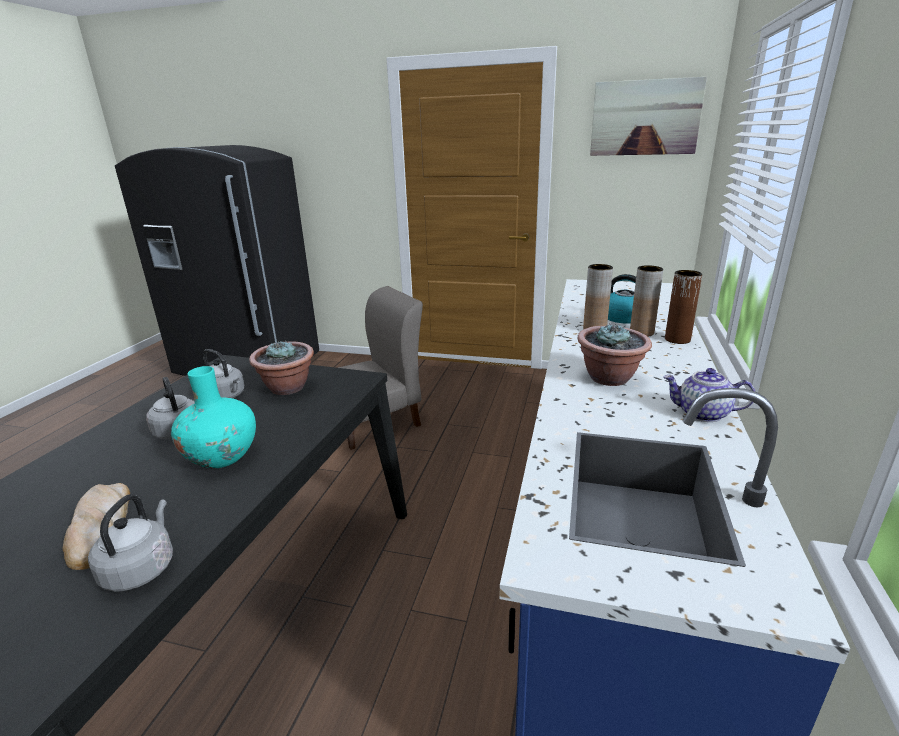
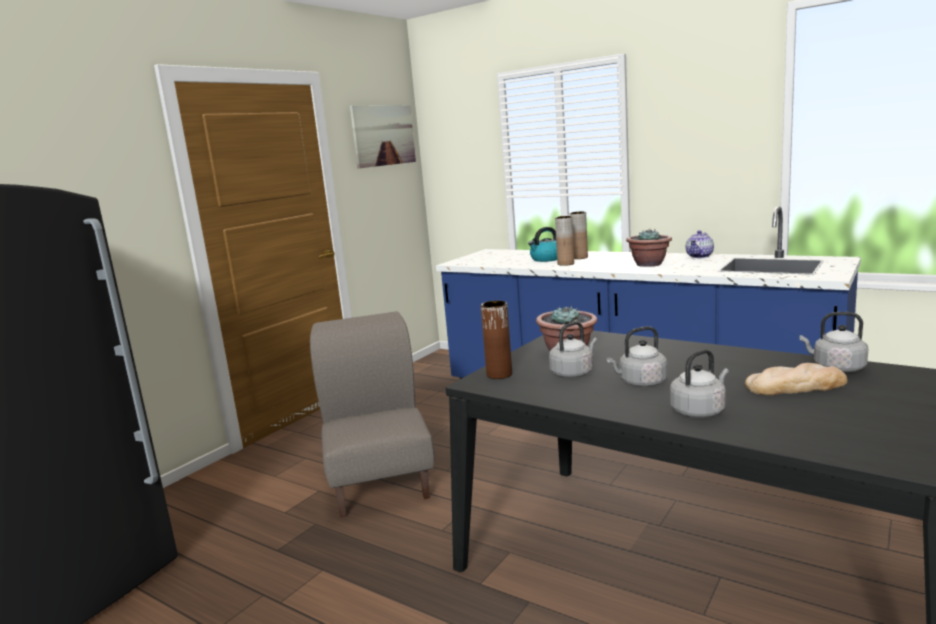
camera: 70 degrees left, 10 degrees down
(80, 465) = (699, 411): none -> grey kettle
(222, 456) = (693, 363): turquoise vase -> none
(677, 339) = (597, 254): brown vase -> brown vase (499, 374)

